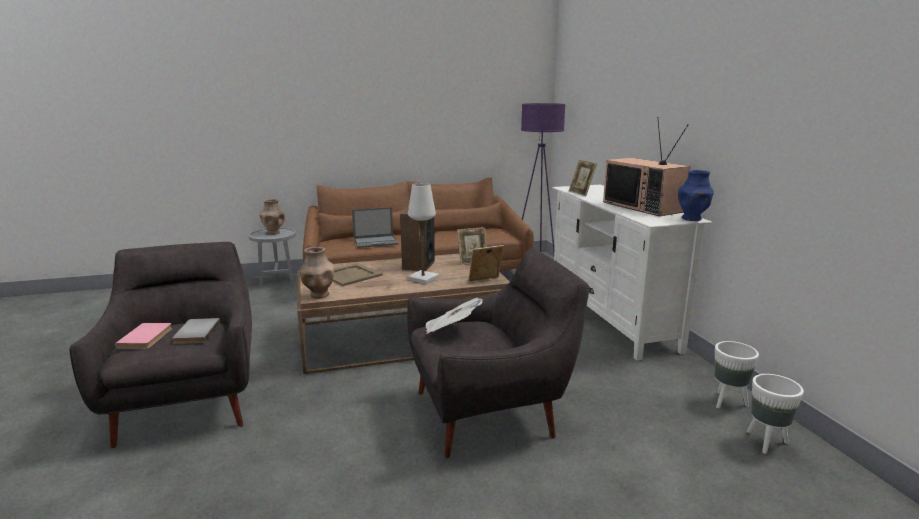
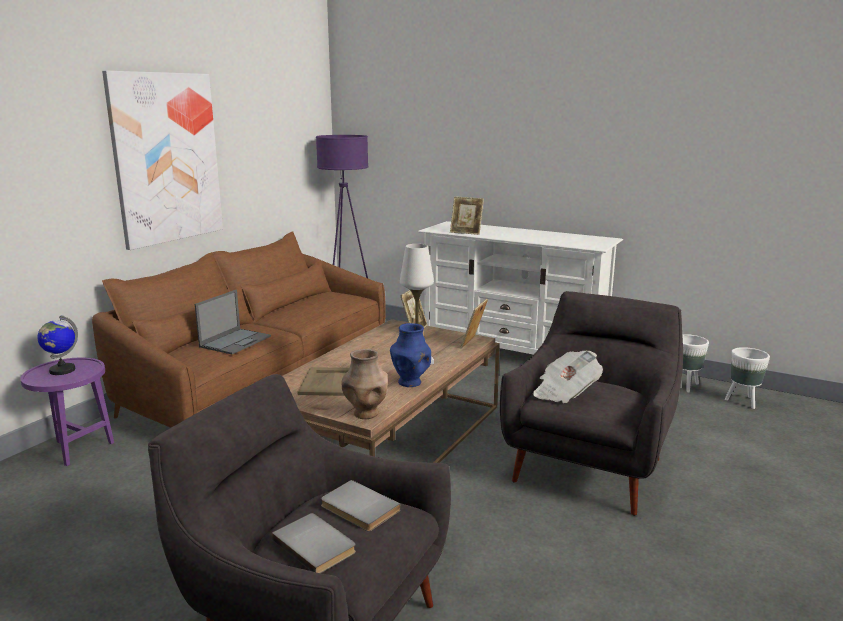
camera: 45 degrees left, 0 degrees up
(147, 337) = (316, 544): pink book -> grey book
(273, 233) = (62, 370): brown vase -> globe
(277, 281) = (76, 448): grey side table -> purple side table
(378, 112) = (166, 158): none -> picture
(418, 265) = (374, 349): speaker -> none
(644, 207) = (550, 236): television -> none
(692, 219) = (608, 239): blue vase -> blue vase (410, 382)

